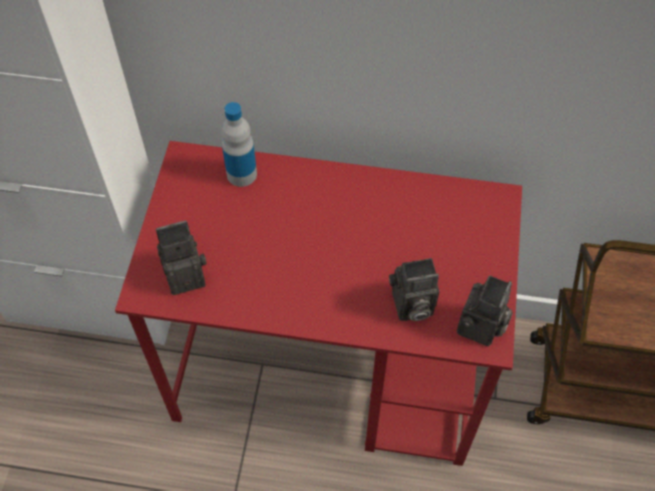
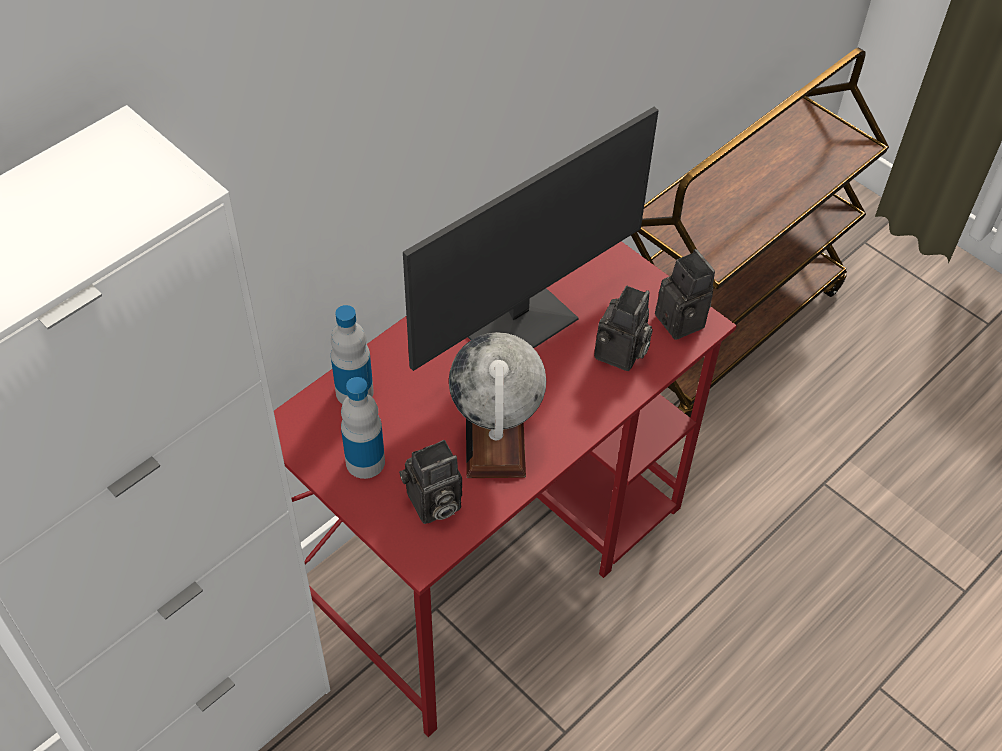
camera: 55 degrees left, 5 degrees down
(187, 274) = (433, 505): camera -> camera turned 135 degrees counterclockwise
(191, 215) = (365, 462): none -> bottle
(267, 277) = (495, 442): none -> globe
(382, 224) = (516, 321): none -> monitor

